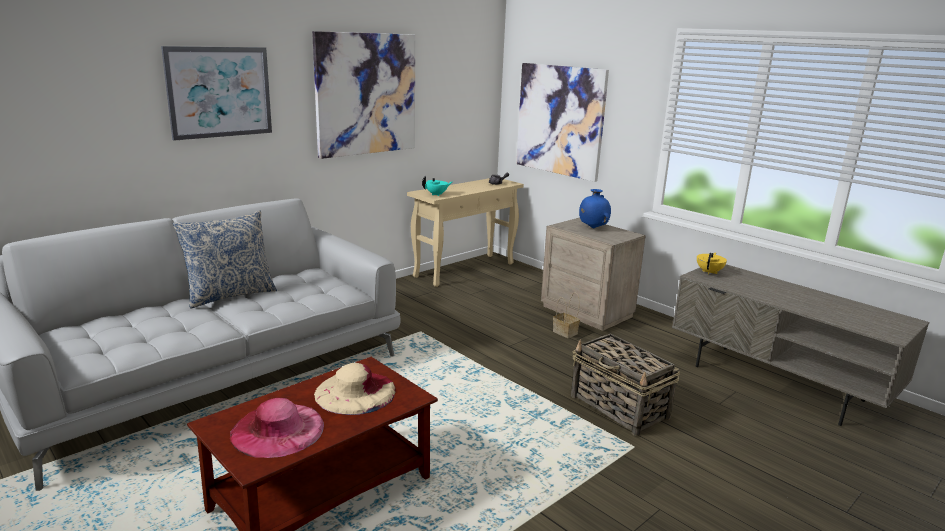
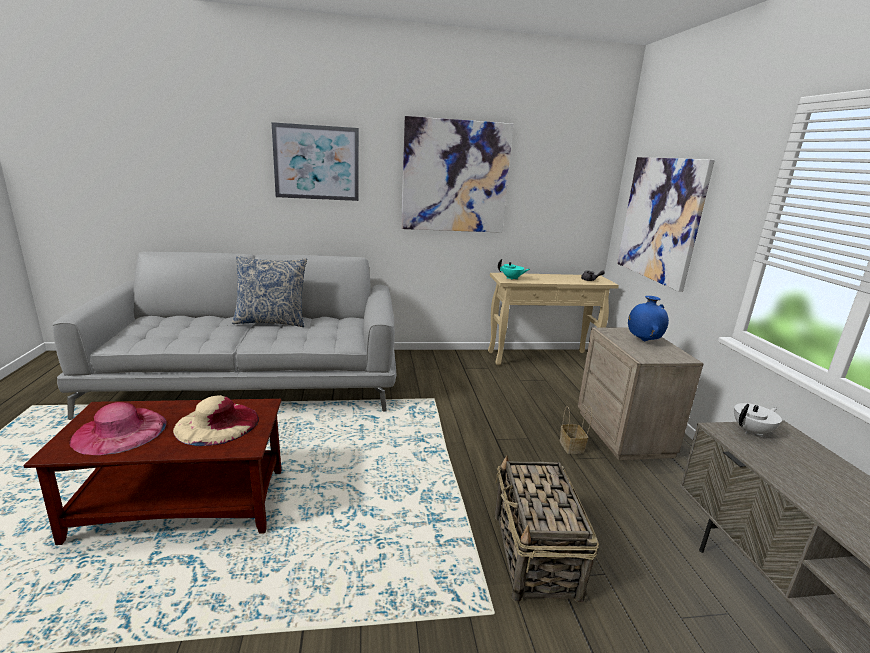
camera: 35 degrees right, 0 degrees up
(709, 272) = (752, 431): yellow teapot -> white teapot

